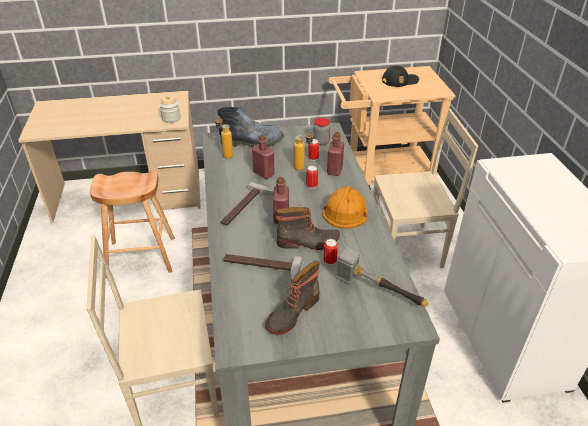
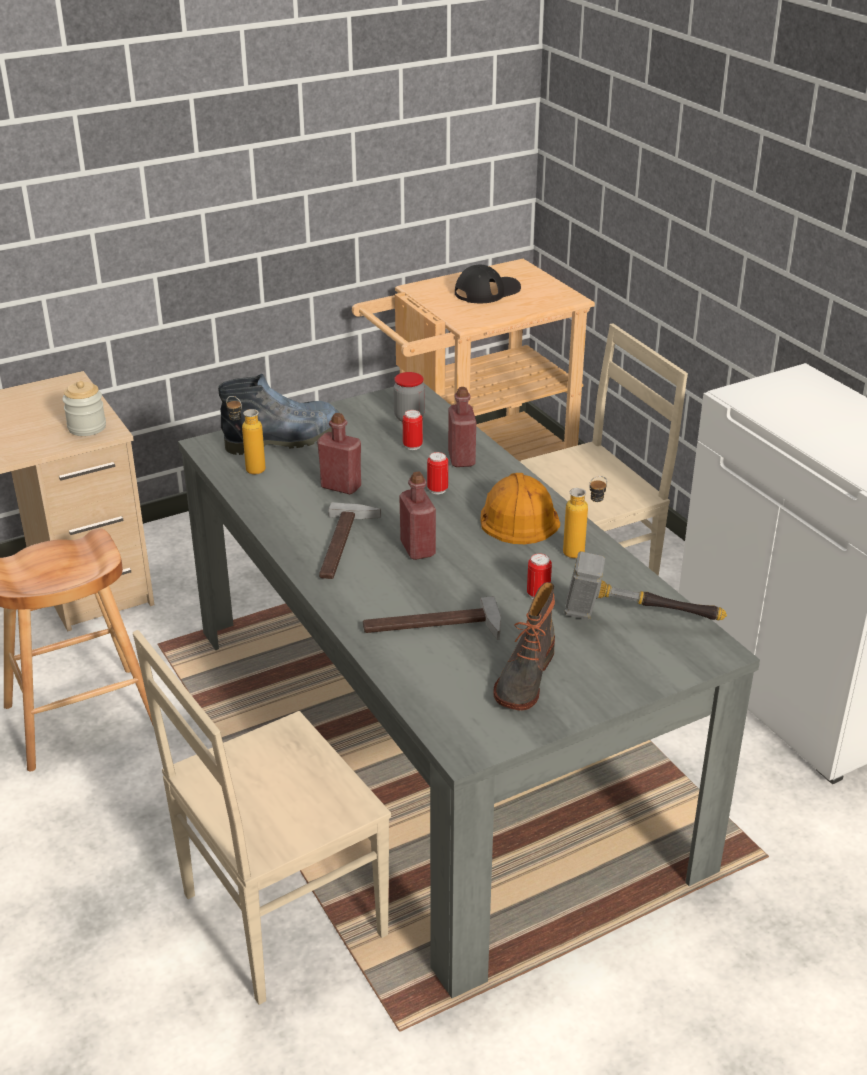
camera: 20 degrees left, 5 degrees down
(303, 168) = (405, 465): bottle -> bottle (582, 552)
(308, 242) = (486, 576): boot -> none

